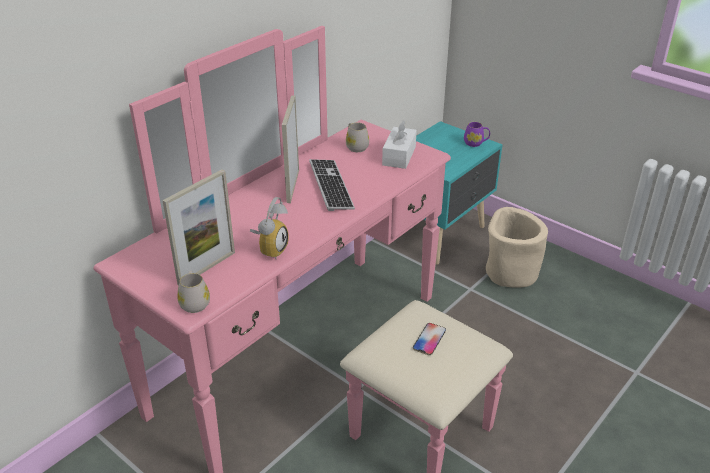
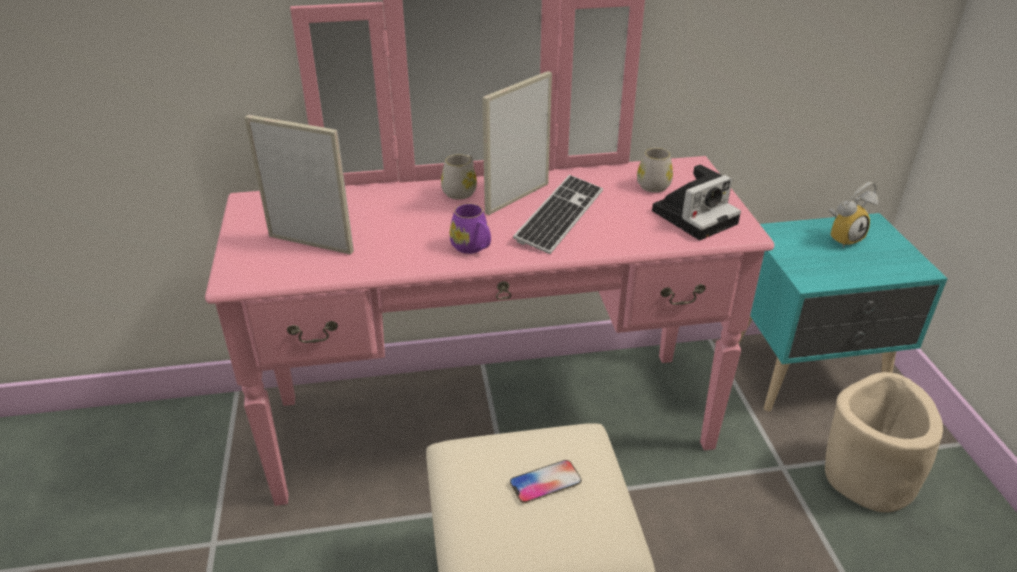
camera: 40 degrees right, 0 degrees up
(194, 302) = (251, 272): white mug -> white mug (461, 190)
(207, 268) = (311, 243): picture frame -> picture frame turned 150 degrees counterclockwise
(270, 249) = (397, 254): alarm clock -> alarm clock (843, 237)
(399, 156) = (695, 216): white tissue box -> camera
(476, 143) = (903, 261): purple mug -> purple mug (473, 247)

